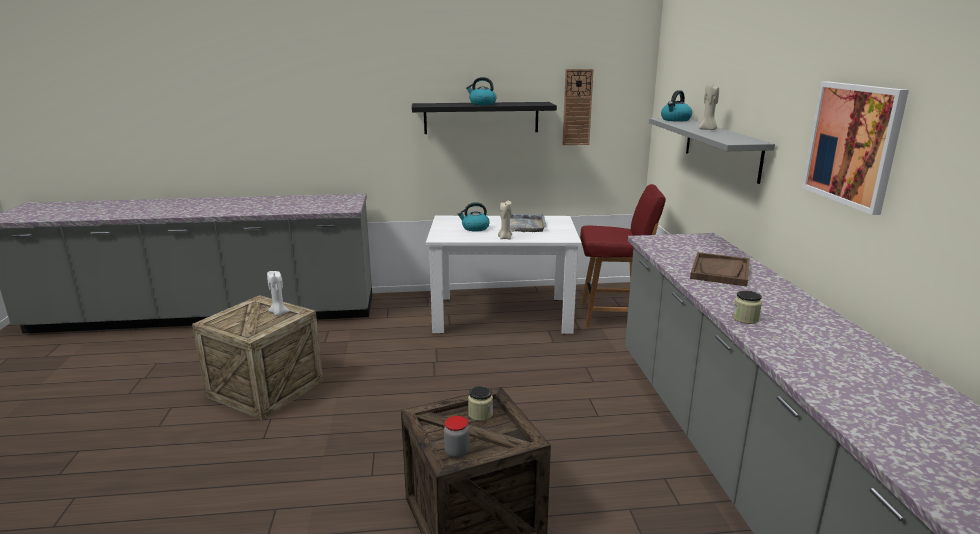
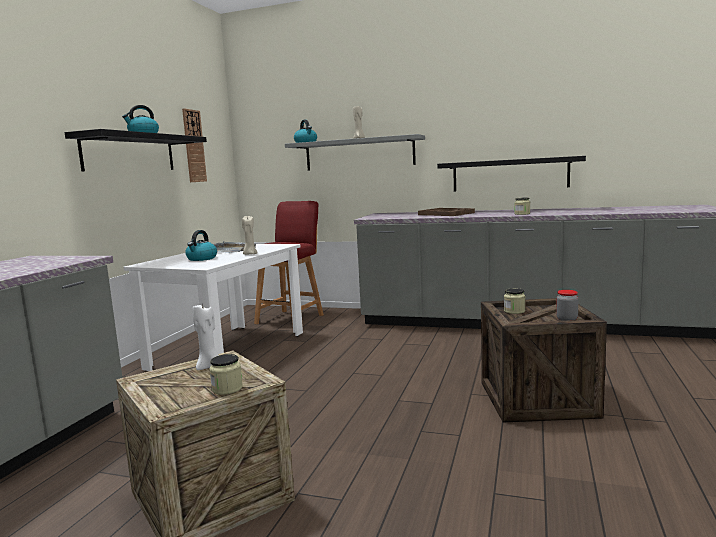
camera: 65 degrees left, 10 degrees down
(238, 329) = (227, 389): none -> jar
(845, 248) = (509, 174): none -> black shelf
(853, 144) = (498, 118): picture -> none

